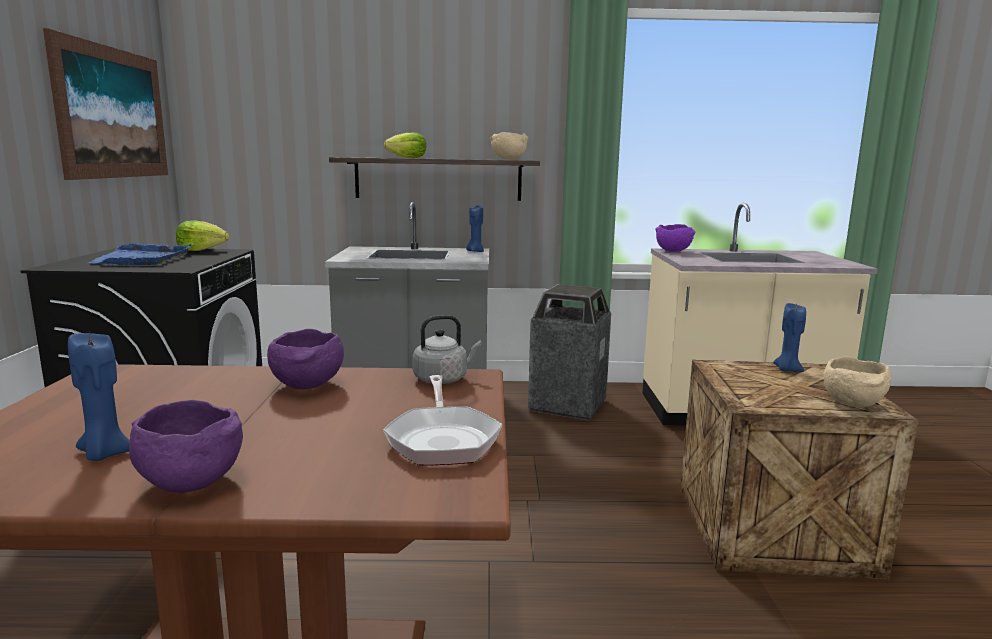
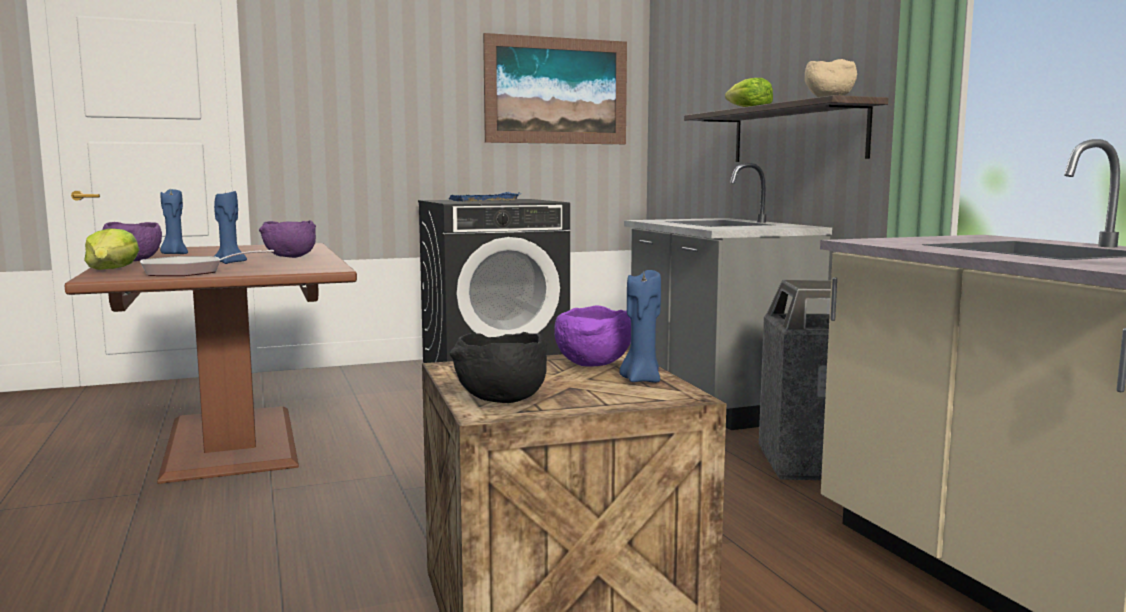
camera: 70 degrees right, 5 degrees down
(201, 250) = (543, 200): lettuce -> lettuce (112, 269)
(443, 379) = (318, 266): grey kettle -> none
(475, 251) = (790, 226): blue candle -> blue candle (230, 262)
(673, 251) = (976, 237): purple bowl -> purple bowl (593, 366)
(854, 404) = (500, 401): beige bowl -> black bowl

